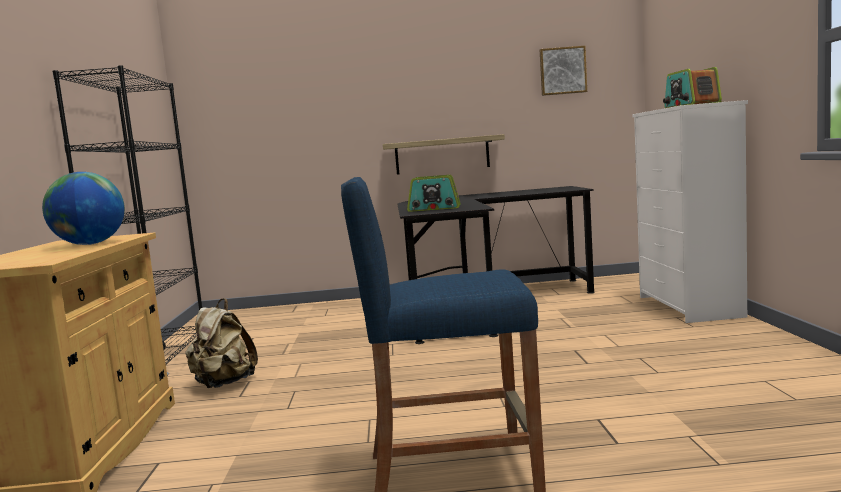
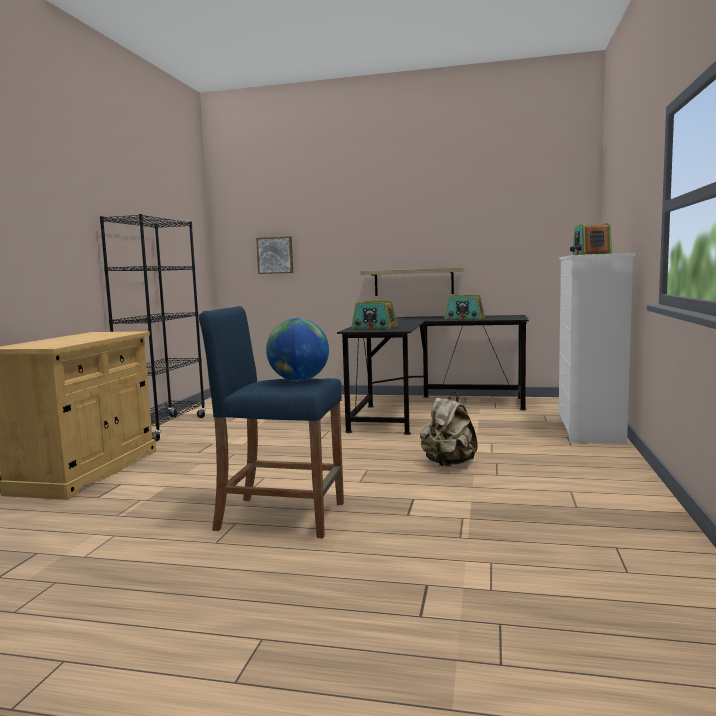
camera: 15 degrees right, 0 degrees up
(90, 244) = (98, 337): globe -> globe (299, 380)
(223, 384) = (195, 443): beige backpack -> beige backpack (448, 464)
(515, 193) = (464, 318): none -> radio
(562, 71) = (523, 213): picture -> picture (275, 255)

